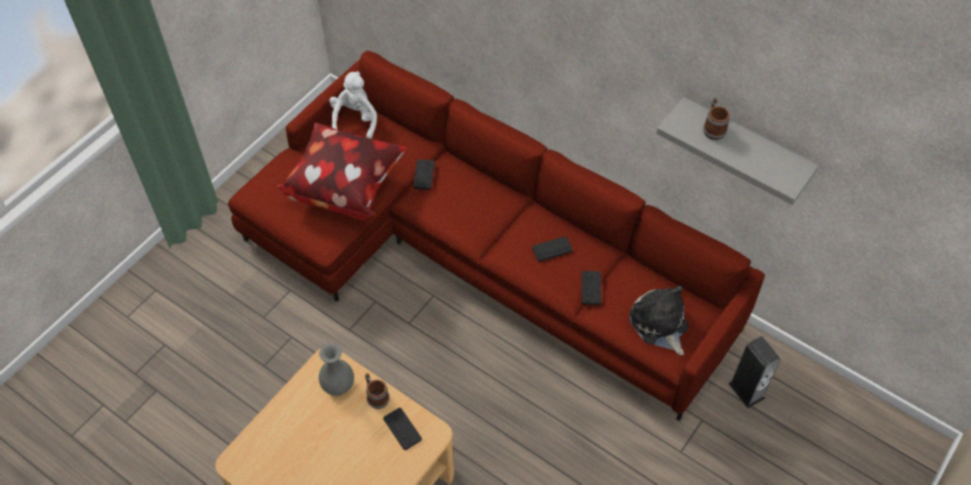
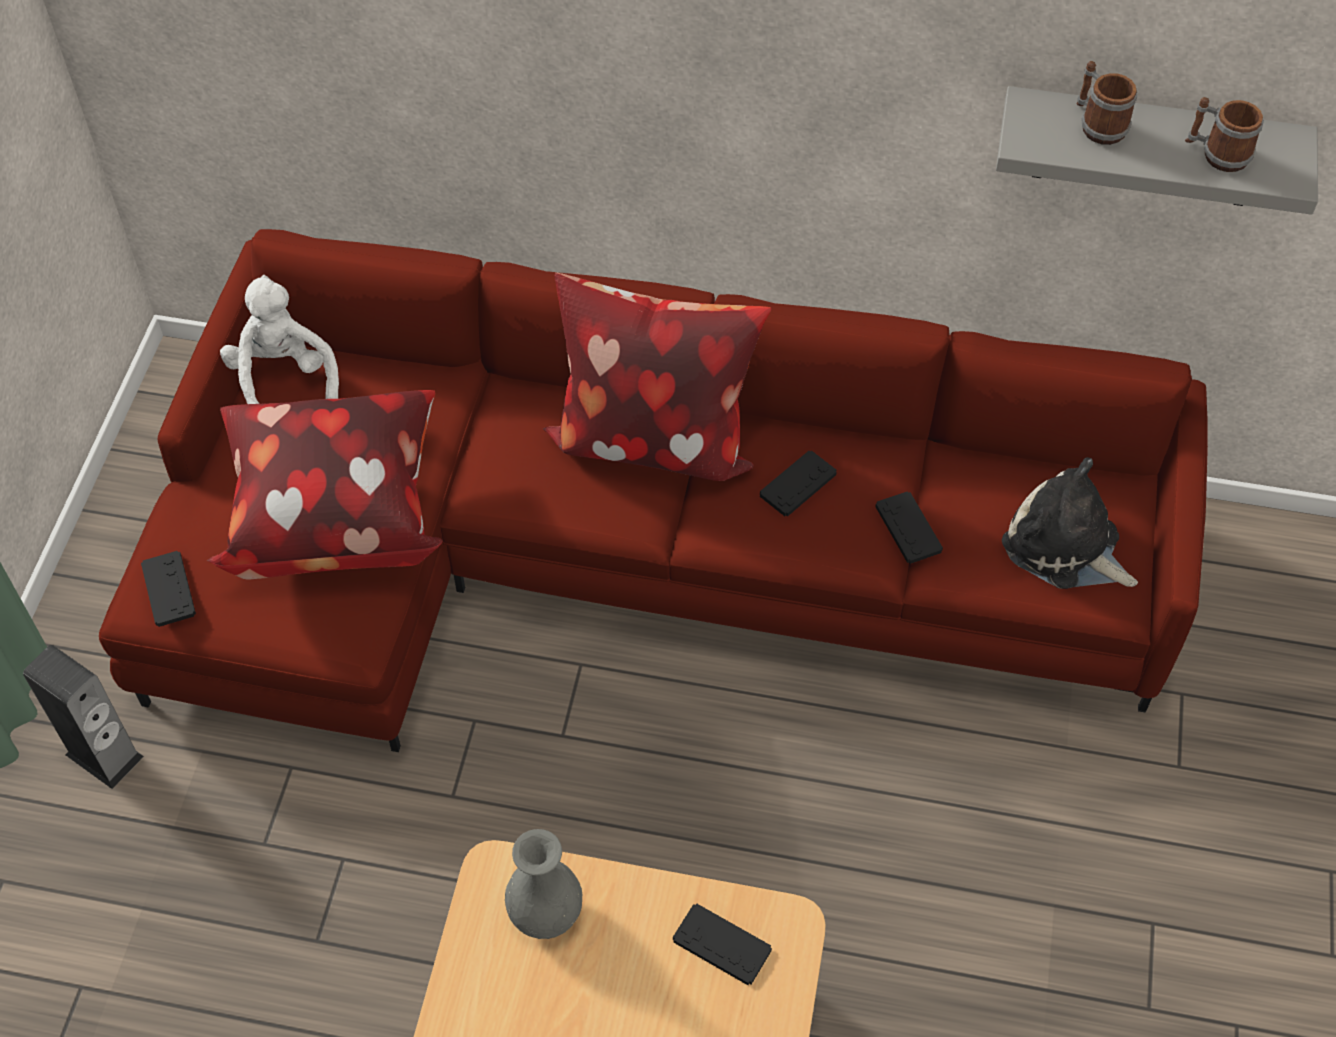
camera: 25 degrees left, 0 degrees up
(376, 396) = (633, 903): mug -> mug (1217, 153)
(424, 175) = (479, 435): black game controller -> black game controller (168, 589)
(499, 203) = (652, 436): none -> pillow
(746, 390) = (1224, 610): speaker -> speaker (104, 755)

